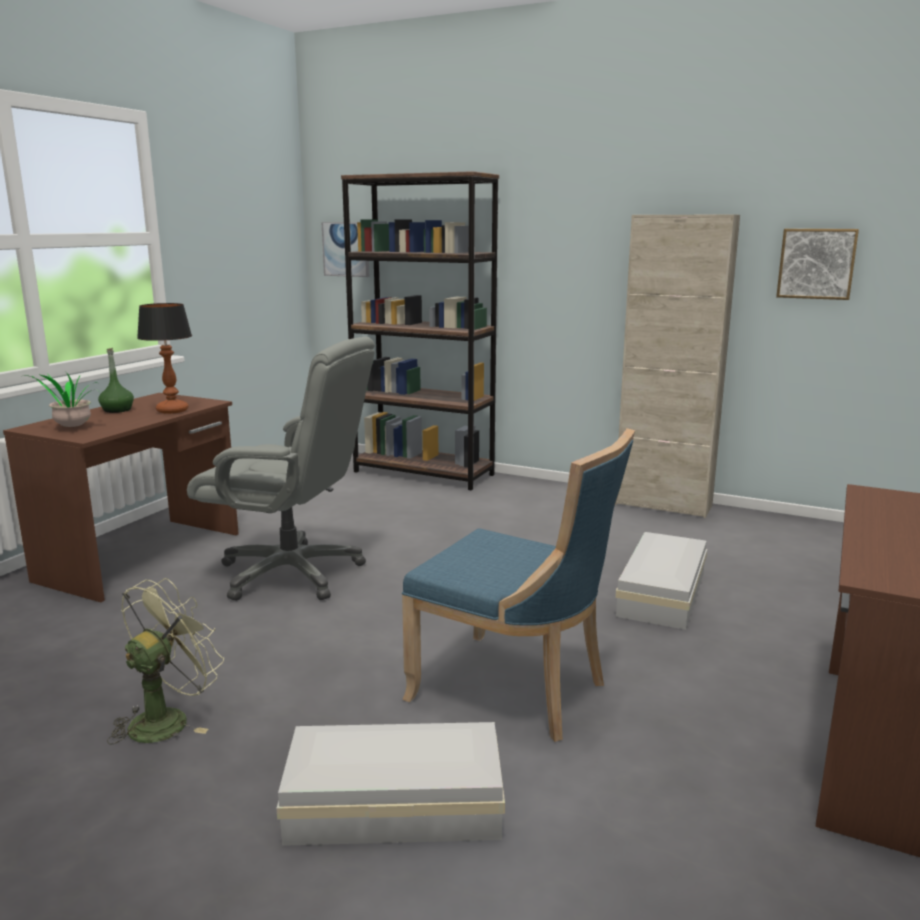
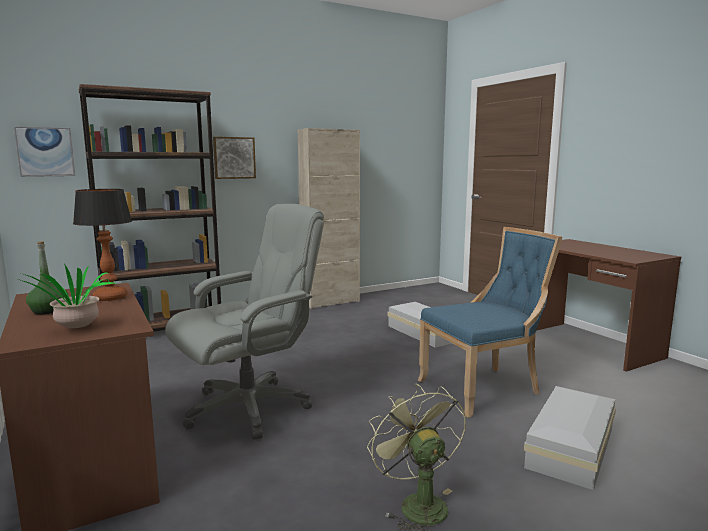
camera: 55 degrees left, 5 degrees down
(816, 263) = (381, 157): picture -> picture (234, 158)

